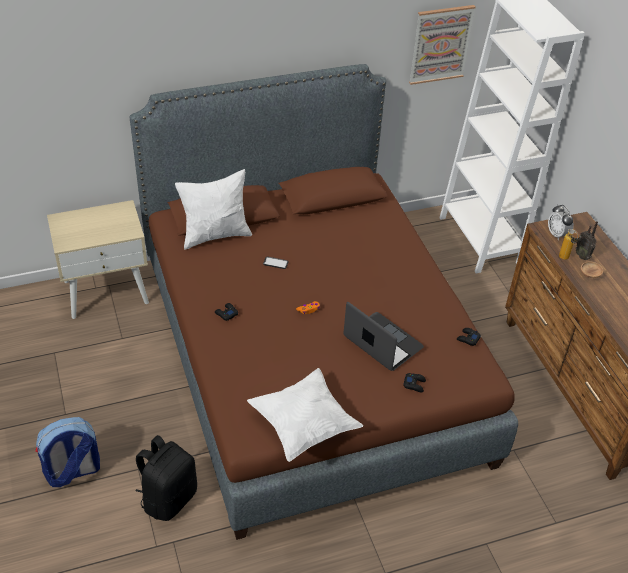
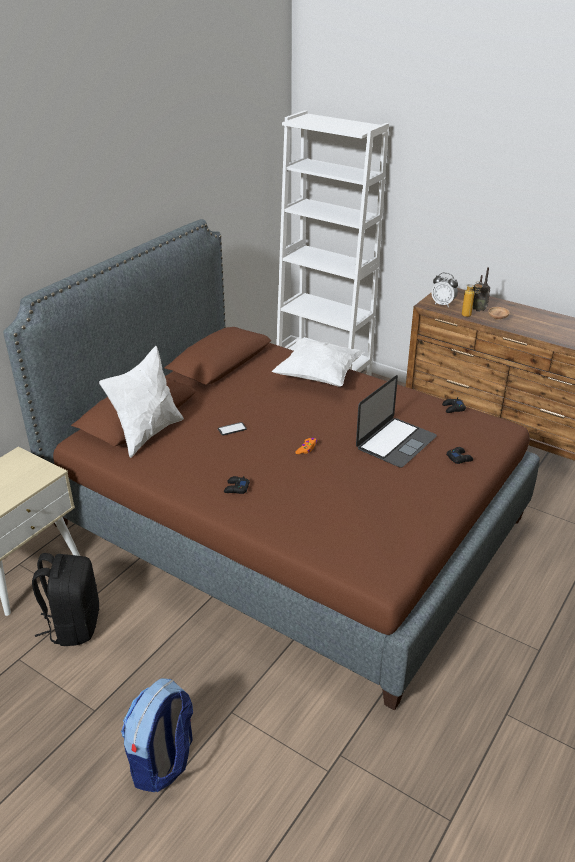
camera: 35 degrees left, 10 degrees down
(168, 498) = (291, 718): black backpack -> black backpack (73, 625)
(303, 425) = (416, 537): white pillow -> white pillow (318, 376)
(382, 342) = (396, 442): laptop -> laptop turned 120 degrees clockwise
(440, 44) = (244, 190): picture -> none

